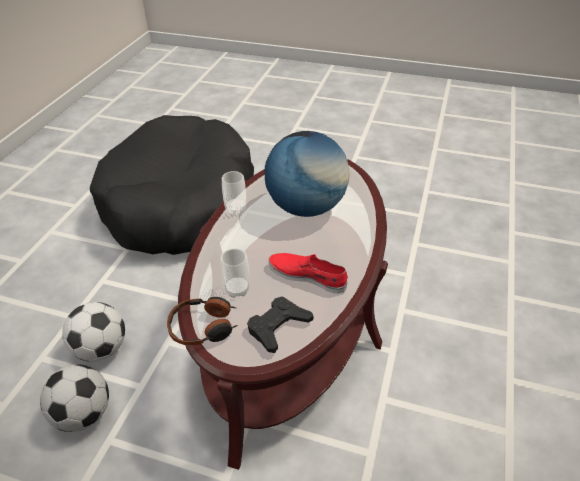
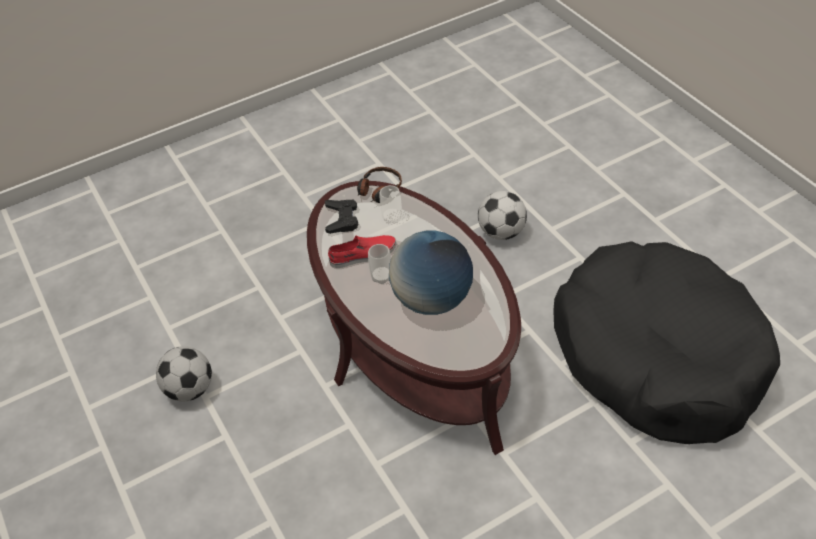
camera: 135 degrees right, 5 degrees up
(84, 415) = (453, 208): football -> football (189, 390)
(235, 208) = (476, 258): cup -> cup (381, 277)

